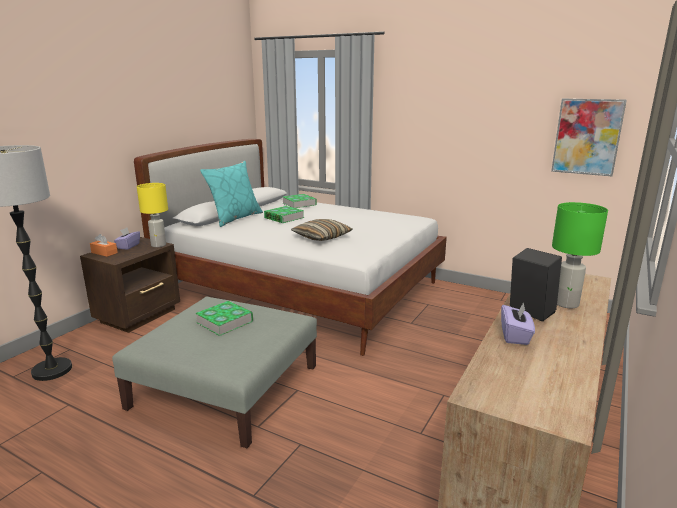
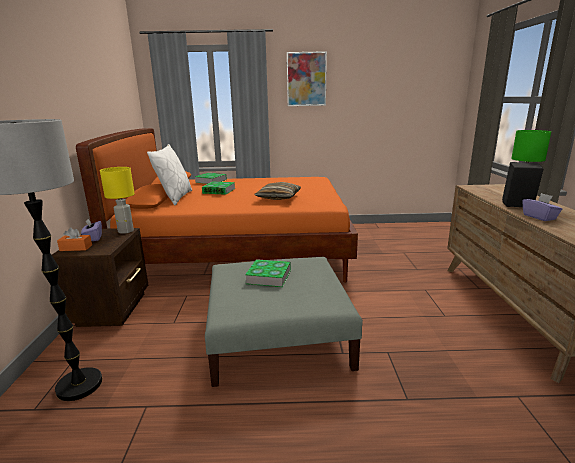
camera: 30 degrees left, 0 degrees up
(235, 218) = (174, 197): turquoise pillow -> white pillow
(302, 290) = (239, 252): white bed -> orange bed
(587, 137) = (422, 106): picture -> picture (306, 79)

